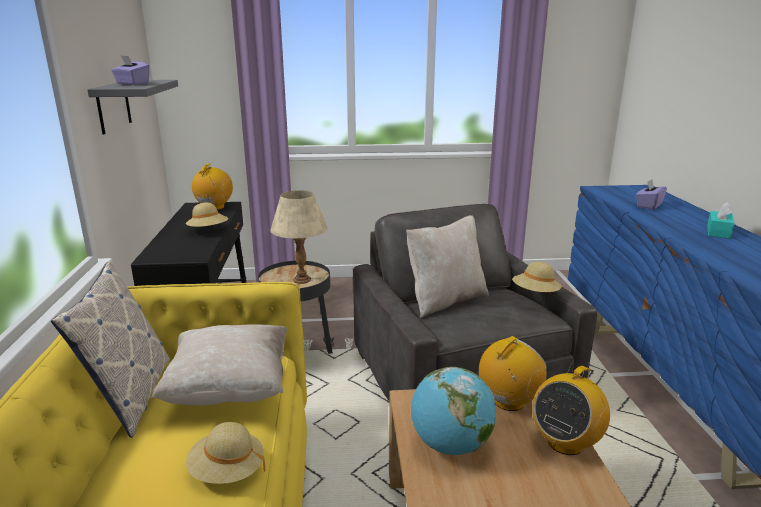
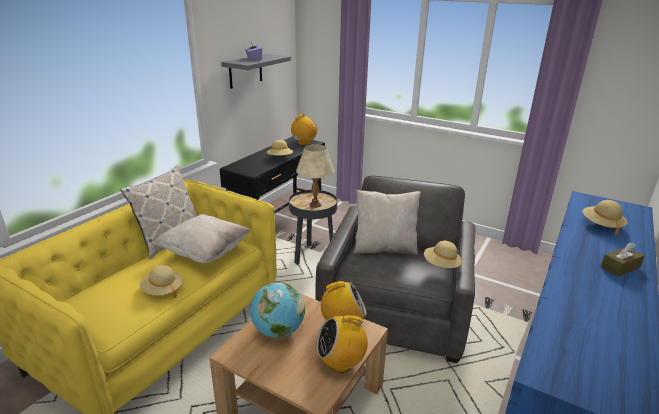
camera: 35 degrees right, 5 degrees up
(648, 205) = (601, 225): purple tissue box -> beige hat
(718, 231) = (620, 267): turquoise tissue box -> brown tissue box

